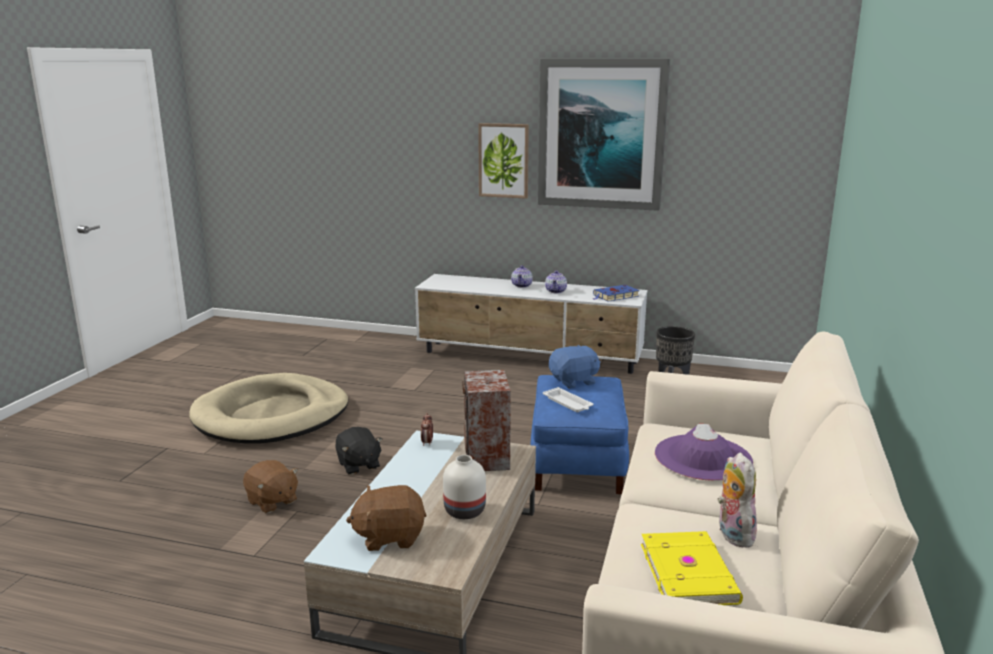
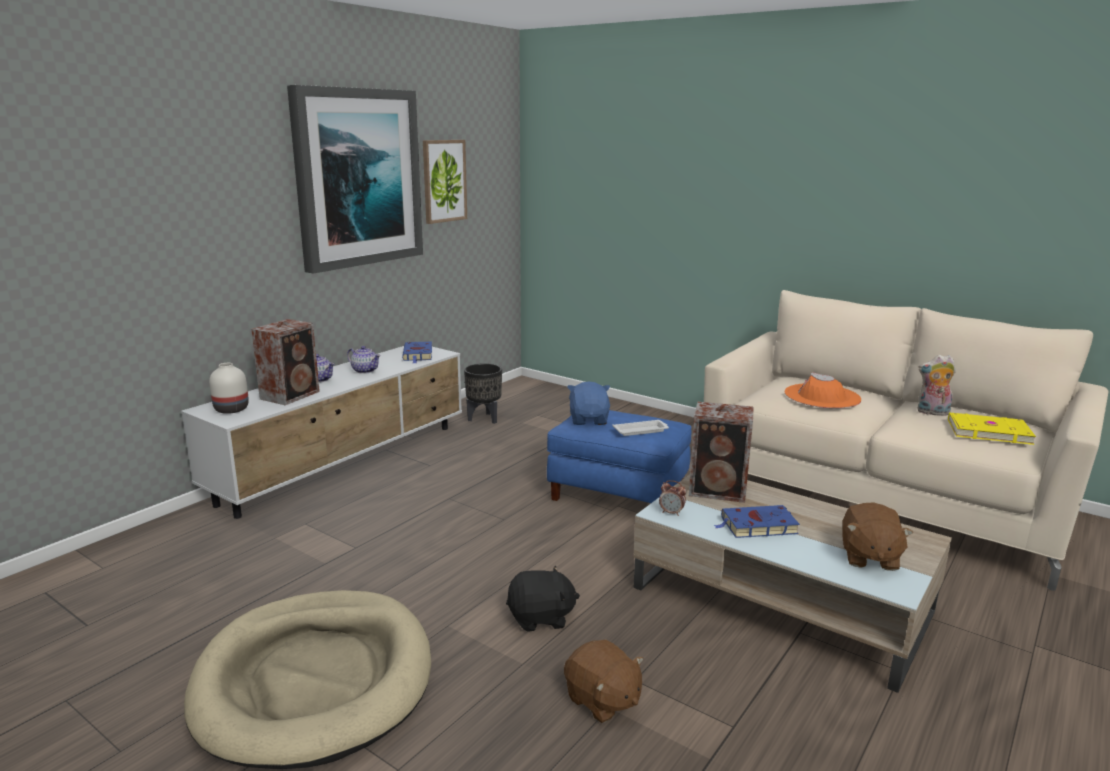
camera: 70 degrees left, 0 degrees up
(272, 502) = (602, 700): brown plush toy -> brown plush toy turned 75 degrees clockwise
(423, 480) = (756, 526): none -> blue book
(463, 511) = (822, 516): white vase -> white vase (231, 410)
(484, 286) = (292, 395): none -> speaker
(503, 160) = (256, 224): picture -> picture (444, 181)
(703, 458) = (822, 396): purple hat -> orange hat

